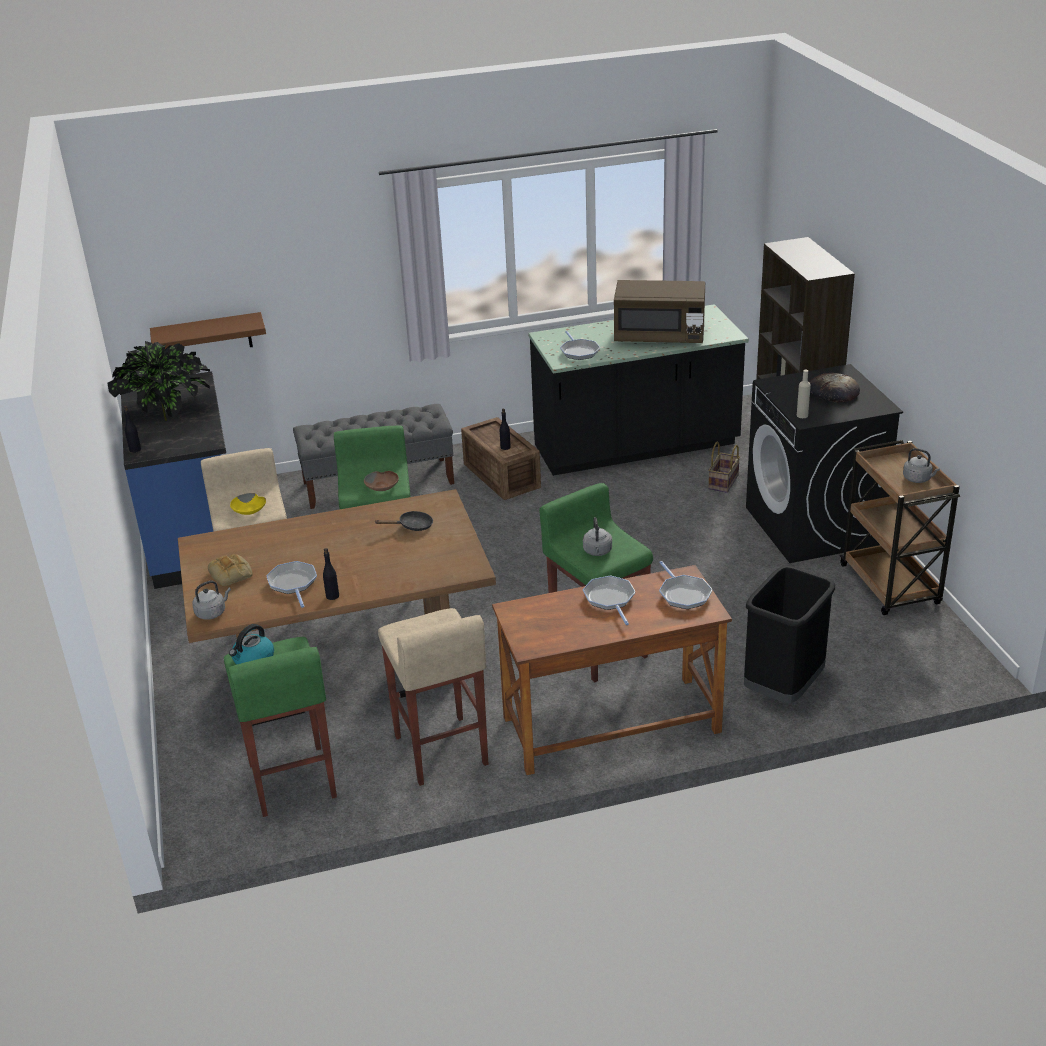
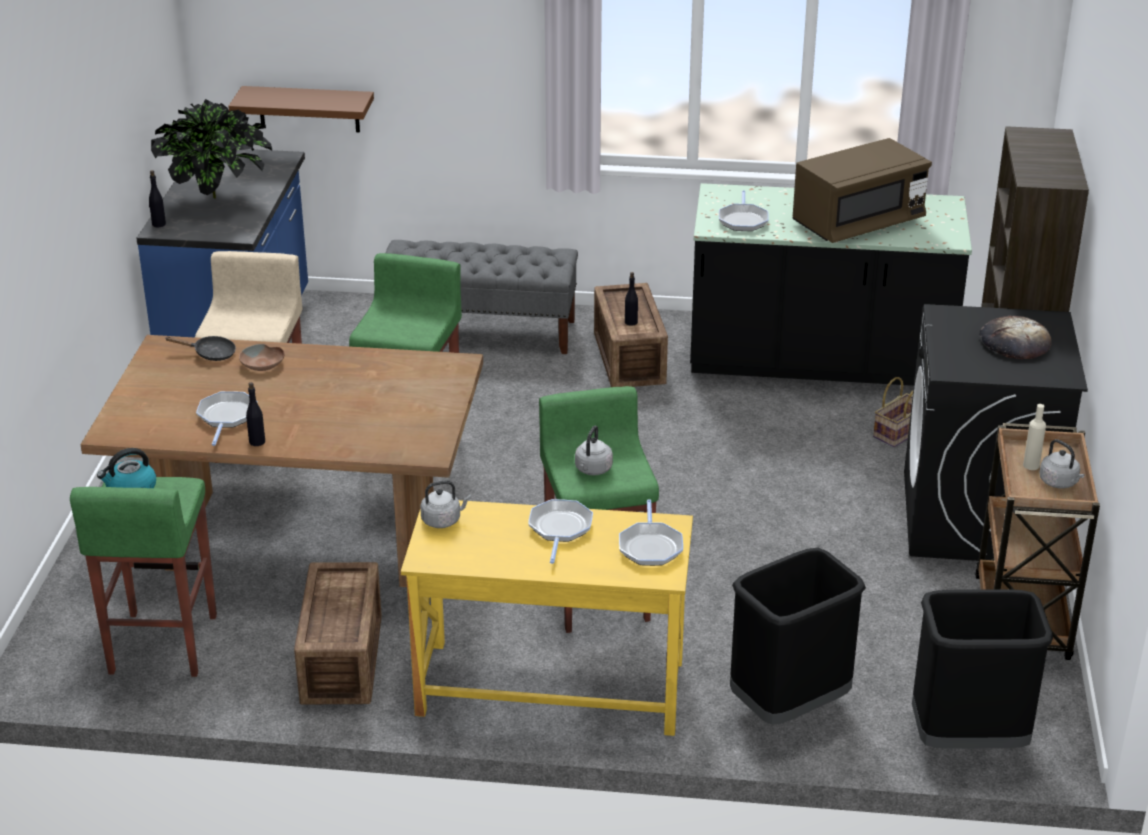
camera: 20 degrees right, 0 degrees up
(212, 612) = (122, 426): grey kettle -> grey kettle (443, 520)
(231, 574) = (171, 389): bread -> none
(249, 509) = (247, 322): yellow bowl -> none
(382, 486) = (408, 331): brown bowl -> brown bowl (263, 364)
(412, 526) = (401, 385): black frying pan -> black frying pan (210, 354)
(440, 751) = (339, 660): beige stool -> crate
(611, 725) = (550, 688): brown desk -> yellow desk
(659, 337) = (858, 223): brown microwave -> brown microwave turned 60 degrees counterclockwise
(802, 415) = (948, 363): beige bottle -> beige bottle (1031, 465)
(914, 676) = (967, 740): none -> black trash can

